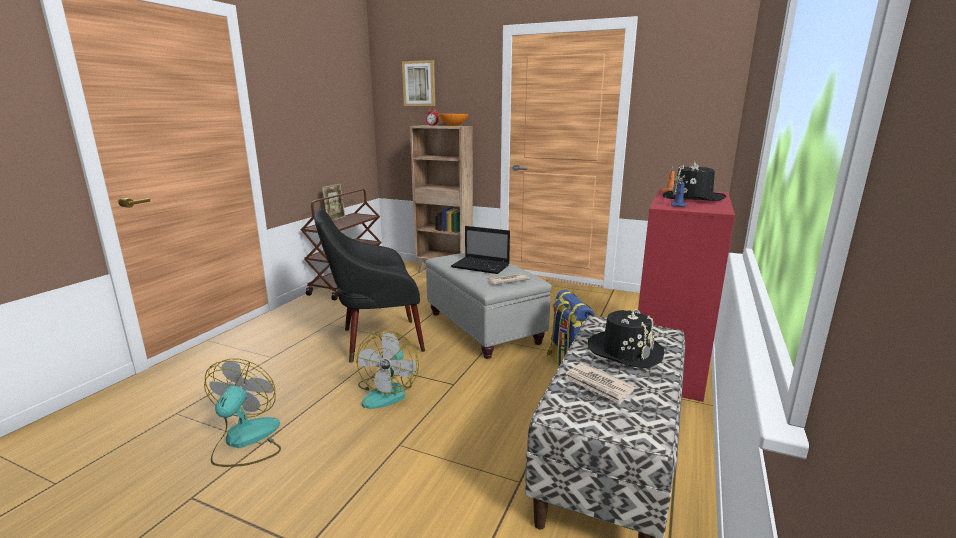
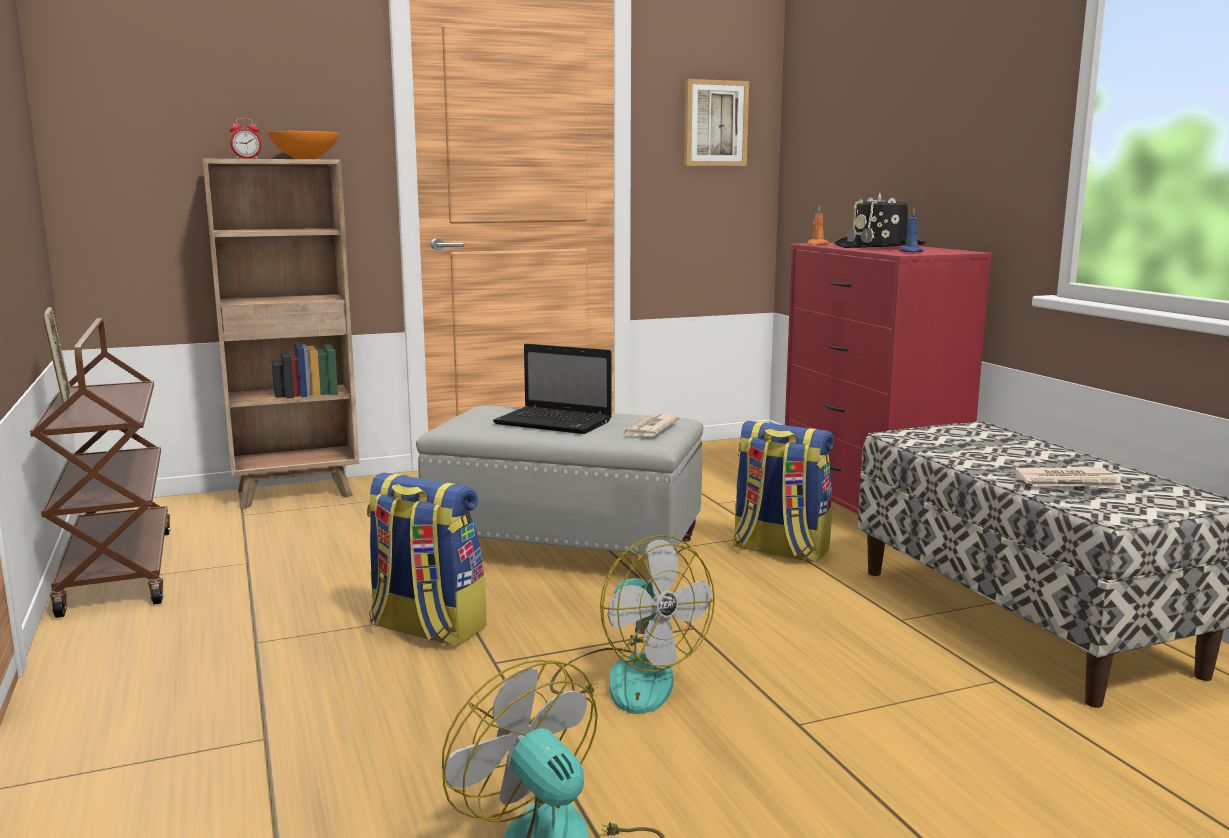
camera: 45 degrees left, 5 degrees down
(375, 340) = (426, 628): black armchair -> backpack
(419, 83) = (180, 63): picture -> picture (715, 123)
(482, 266) = (556, 423): laptop -> laptop turned 45 degrees clockwise
(625, 351) = (996, 451): black hat -> none

